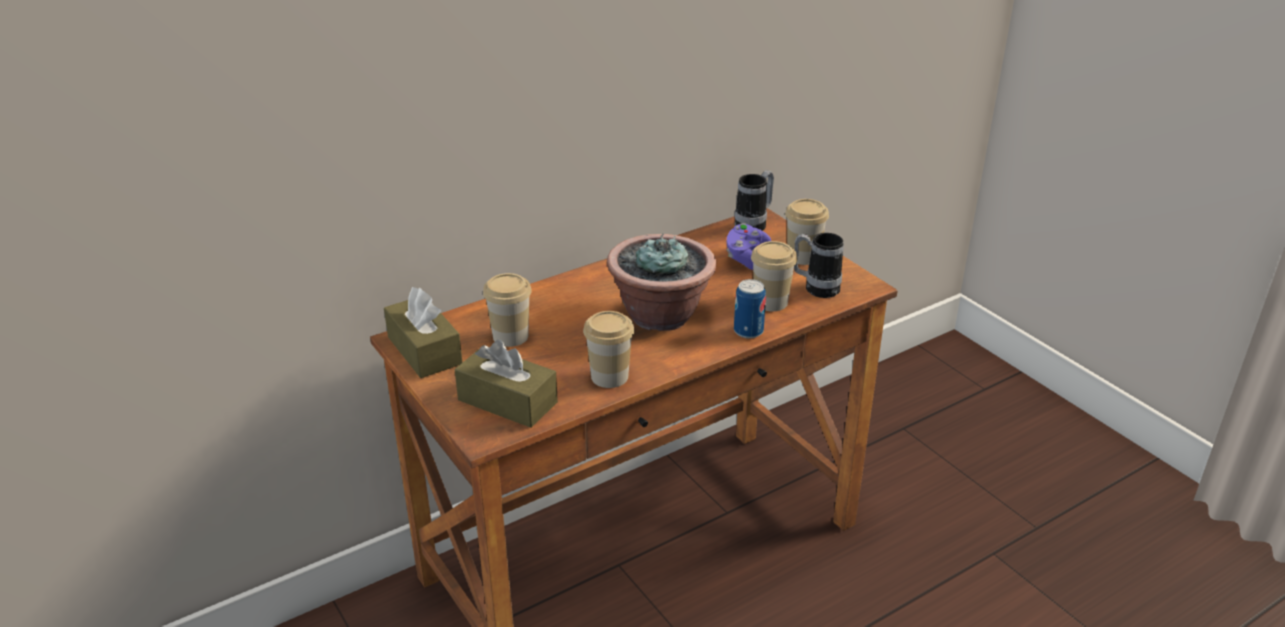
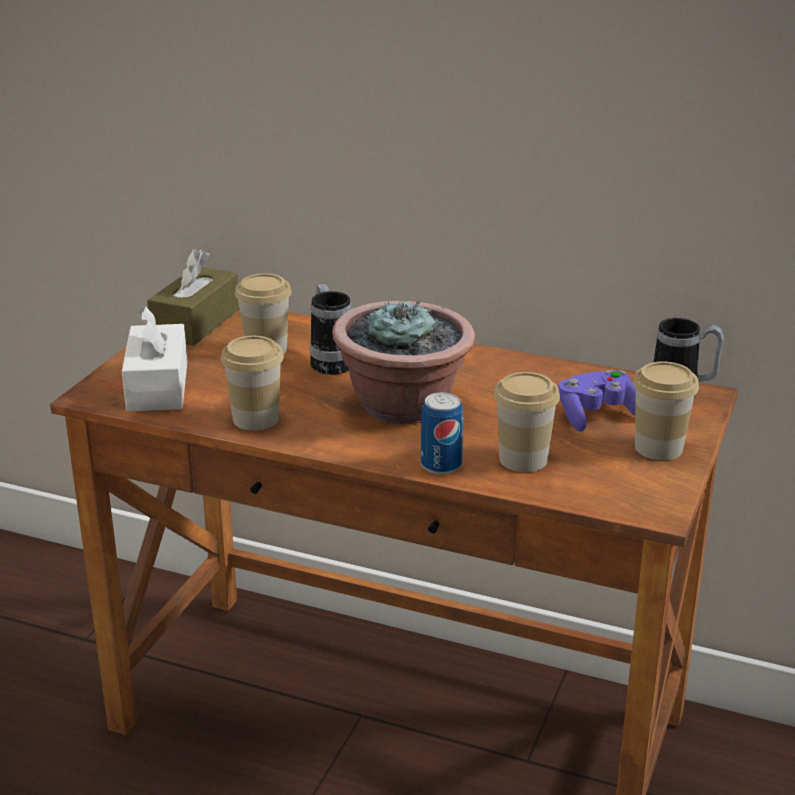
camera: 55 degrees right, 5 degrees down
(507, 401) = (157, 386): brown tissue box -> white tissue box
(815, 288) = (597, 478): mug -> mug (330, 361)

